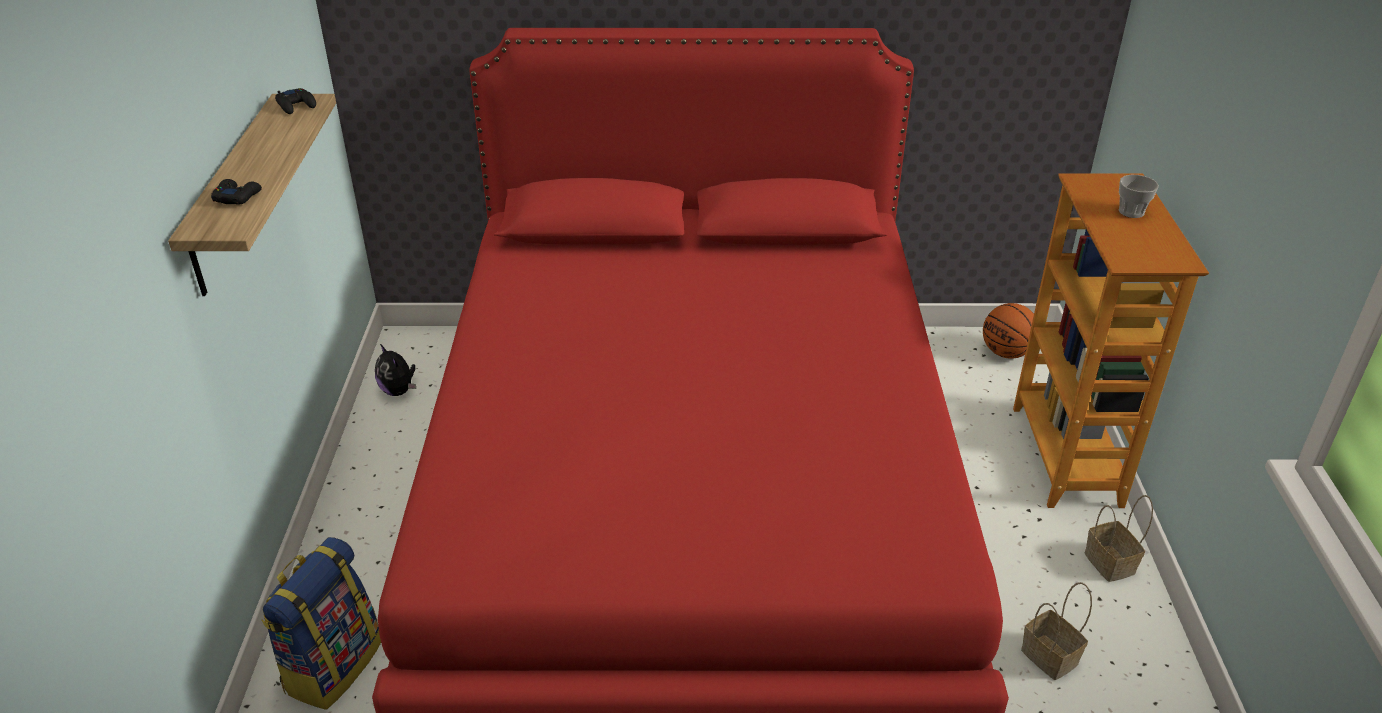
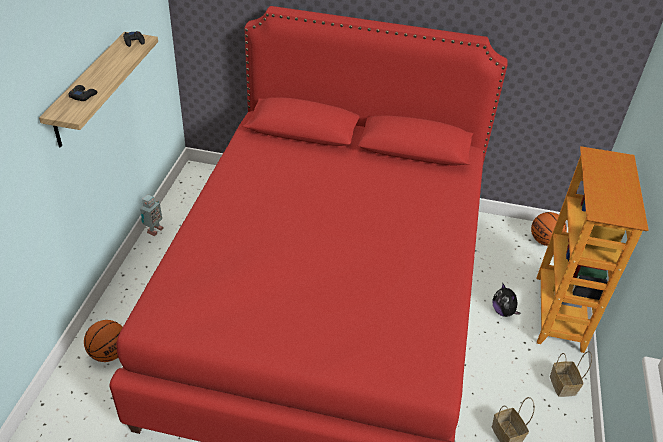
camera: 10 degrees right, 5 degrees up
(332, 665) = (109, 353): backpack -> basketball
(355, 448) = (153, 230): none -> toy robot
(399, 391) = (186, 201): plush toy -> plush toy (503, 311)
(1131, 212) = (616, 180): cup -> none

